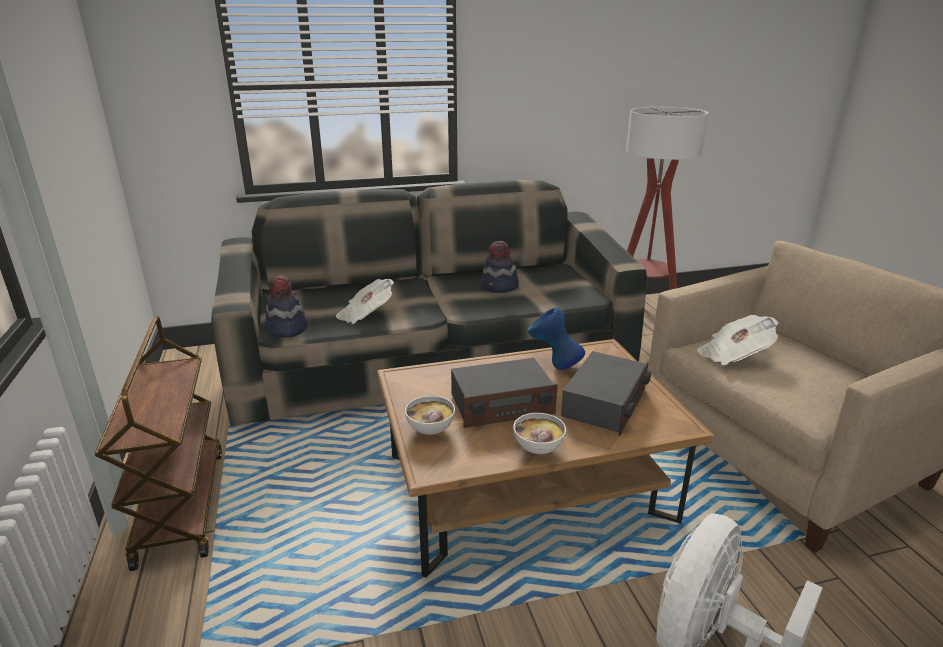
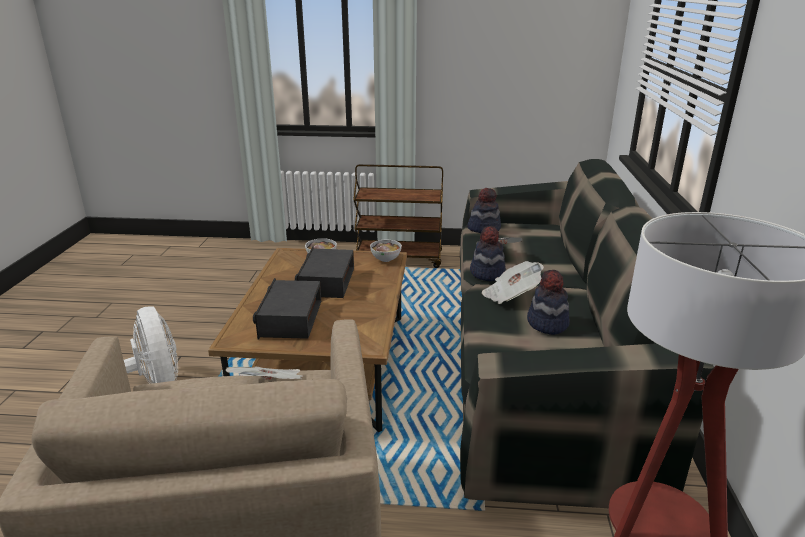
camera: 110 degrees right, 0 degrees up
(421, 314) = (487, 273): none -> hat
(464, 301) = (511, 295): none -> newspaper
(538, 448) = (269, 283): bowl -> bowl (386, 259)
(554, 366) = (361, 314): blue vase -> none
(605, 403) = (290, 319): radio -> radio turned 45 degrees clockwise

